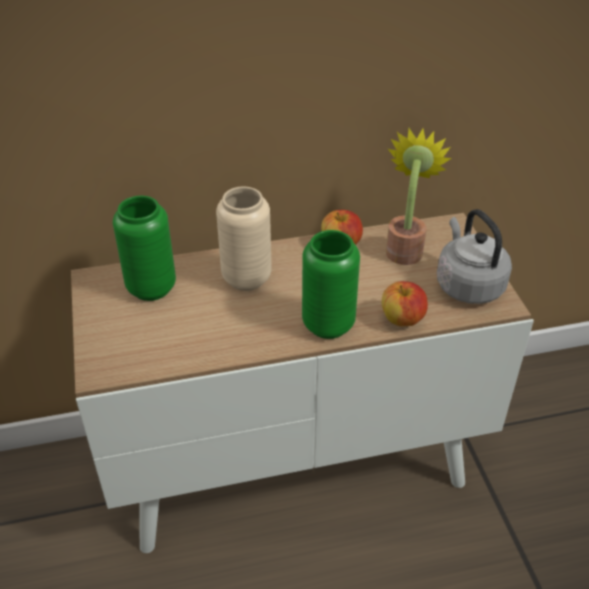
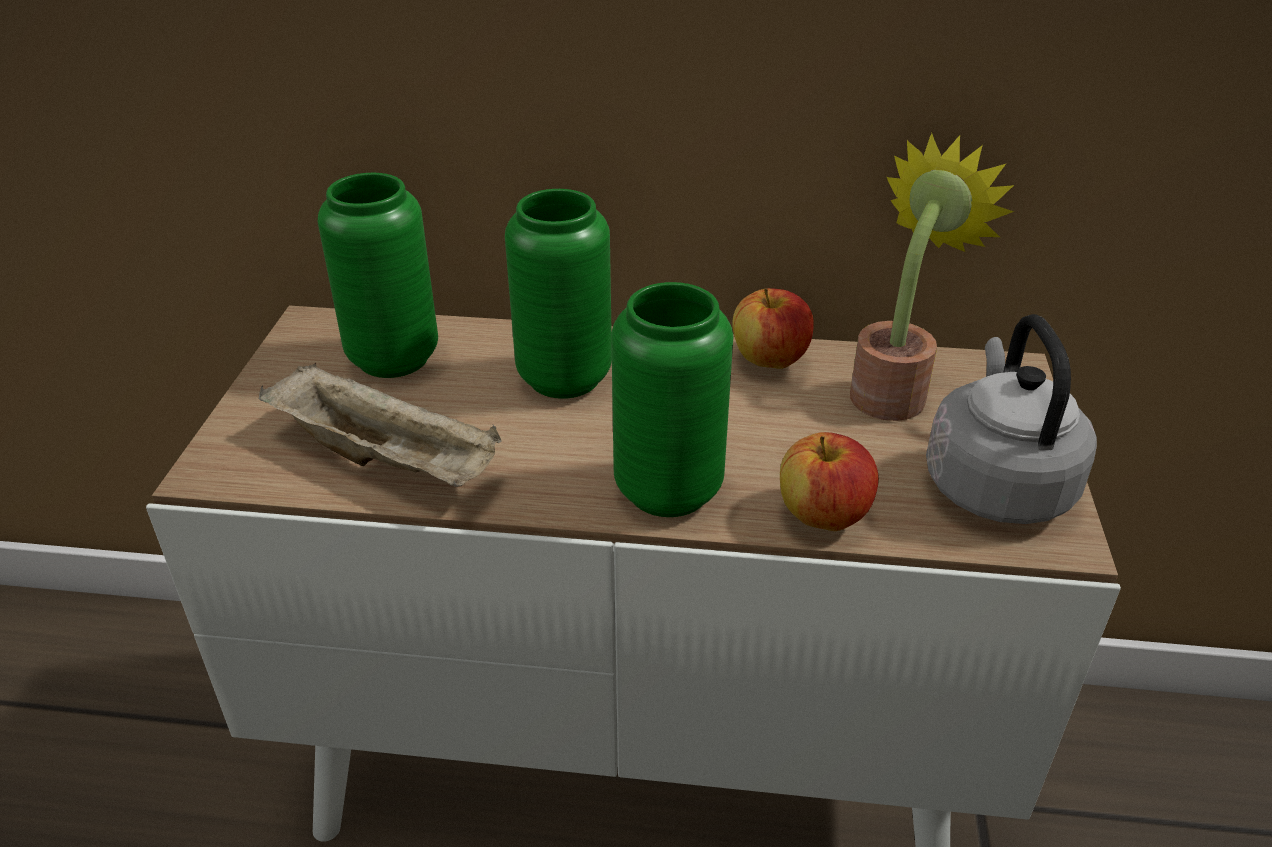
camera: 20 degrees right, 5 degrees down
(186, 343) = (389, 459): none -> beige tray
(246, 278) = (564, 378): beige vase -> green vase

